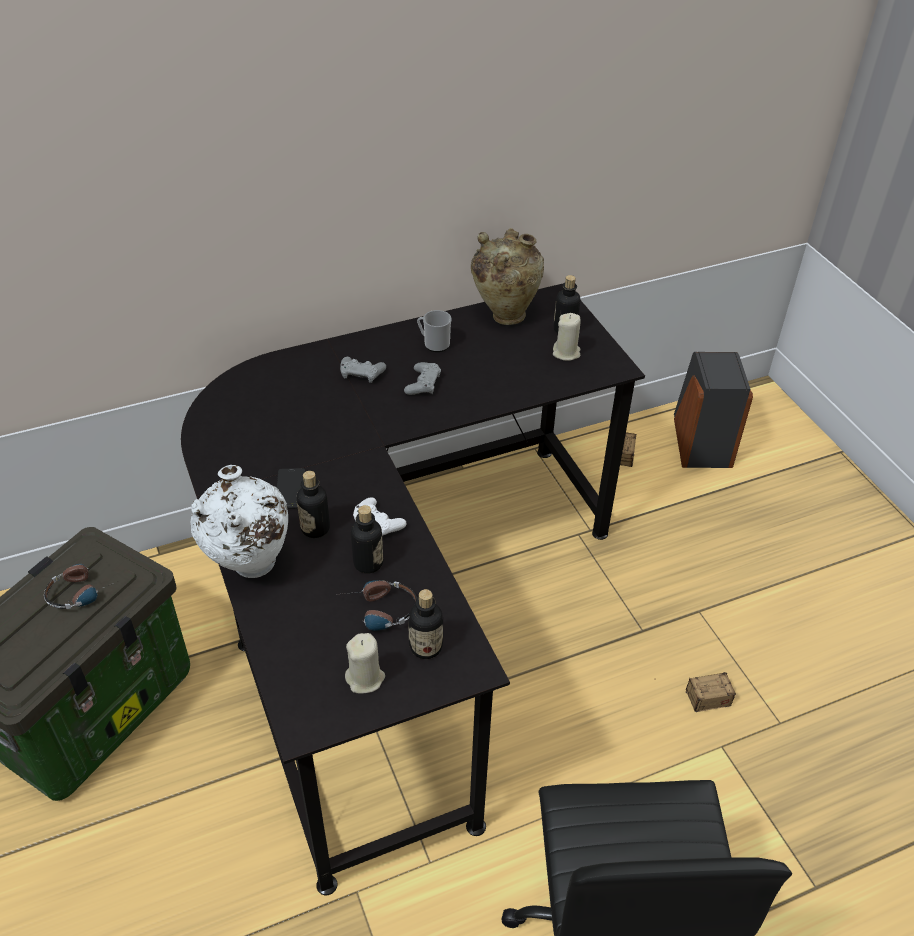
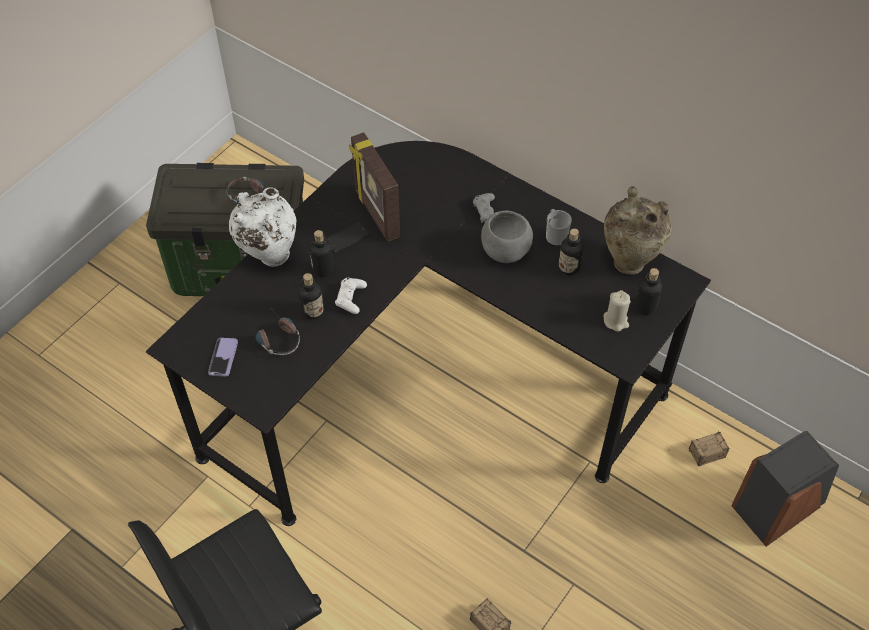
camera: 60 degrees right, 10 degrees up
(281, 452) = (376, 214): none -> picture frame
(365, 678) = (223, 358): beige candle -> phone
(423, 383) = (505, 252): grey game controller -> grey bowl
(426, 647) = (265, 376): bottle -> bottle (568, 267)

